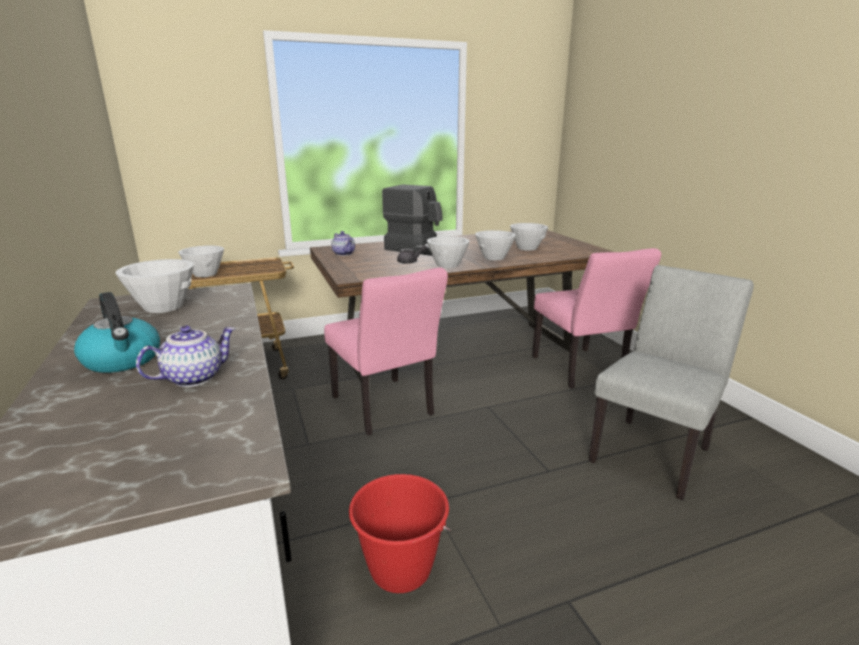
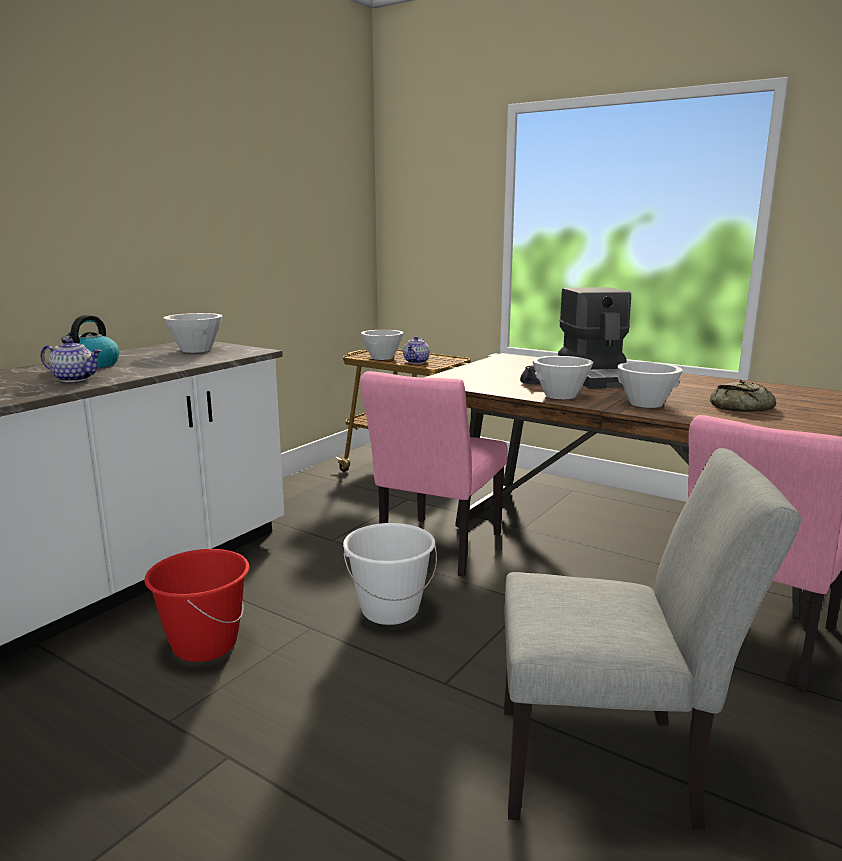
camera: 55 degrees right, 5 degrees down
(344, 254) = (507, 364): teapot -> teapot (417, 362)
(444, 458) = (390, 610): none -> white bucket
(527, 248) = (741, 407): white bowl -> bread

